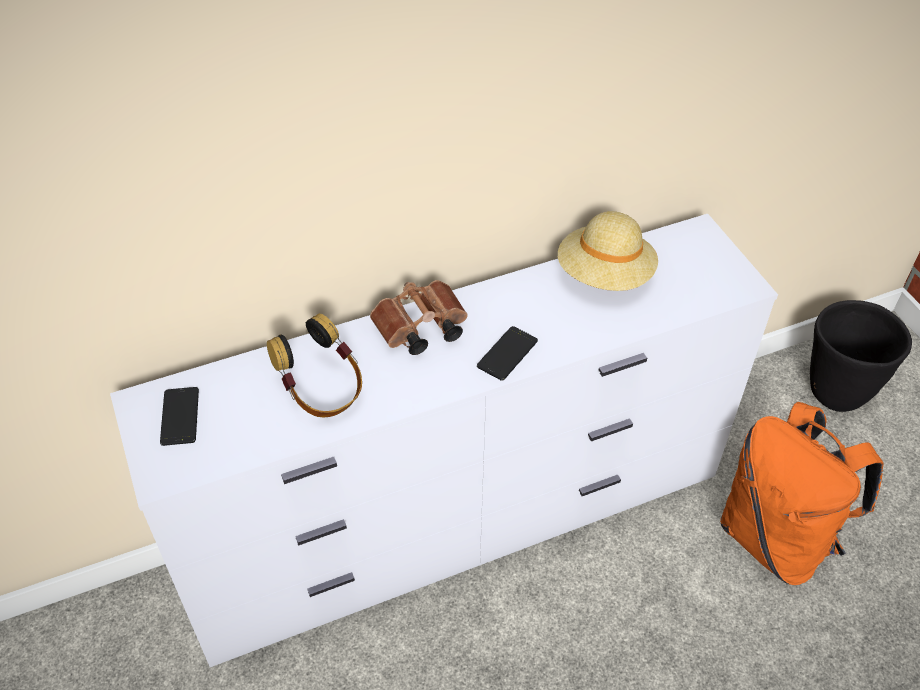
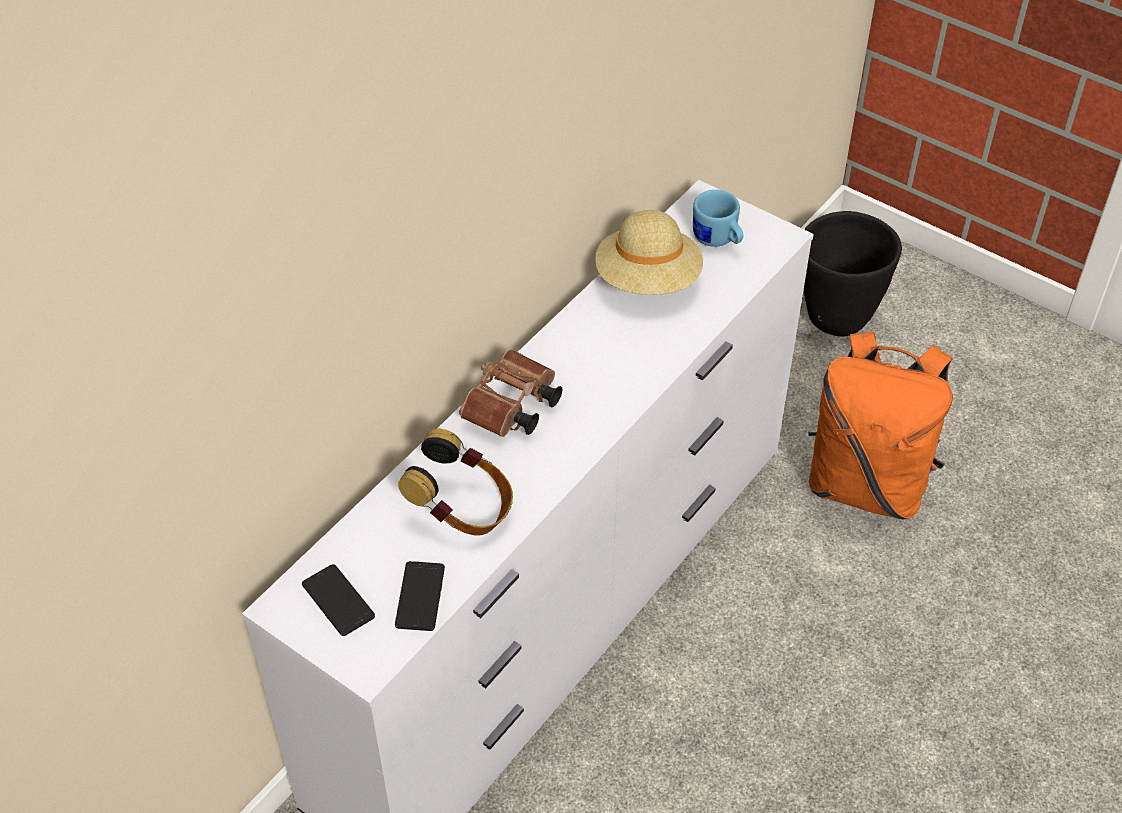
camera: 30 degrees left, 0 degrees up
(507, 354) = (613, 395): phone -> phone (420, 596)
(688, 267) = (718, 240): none -> blue mug

